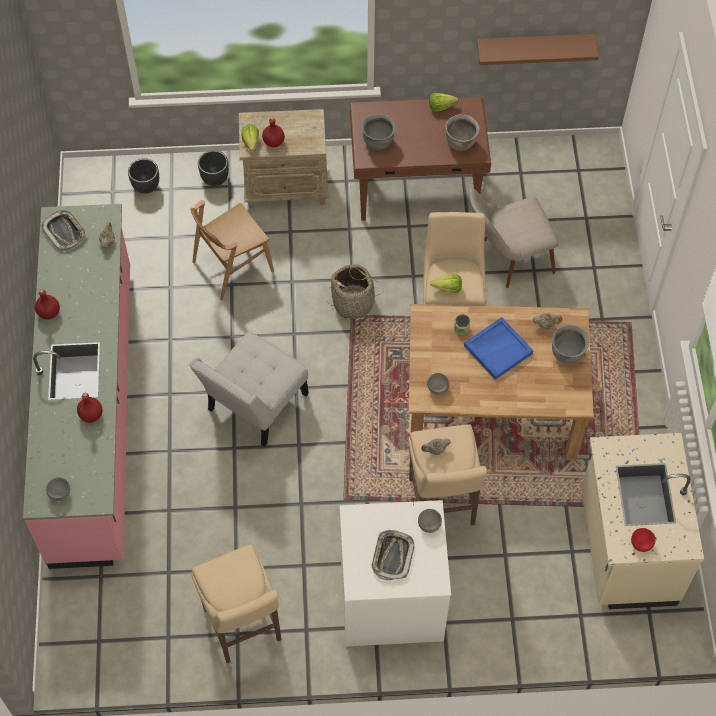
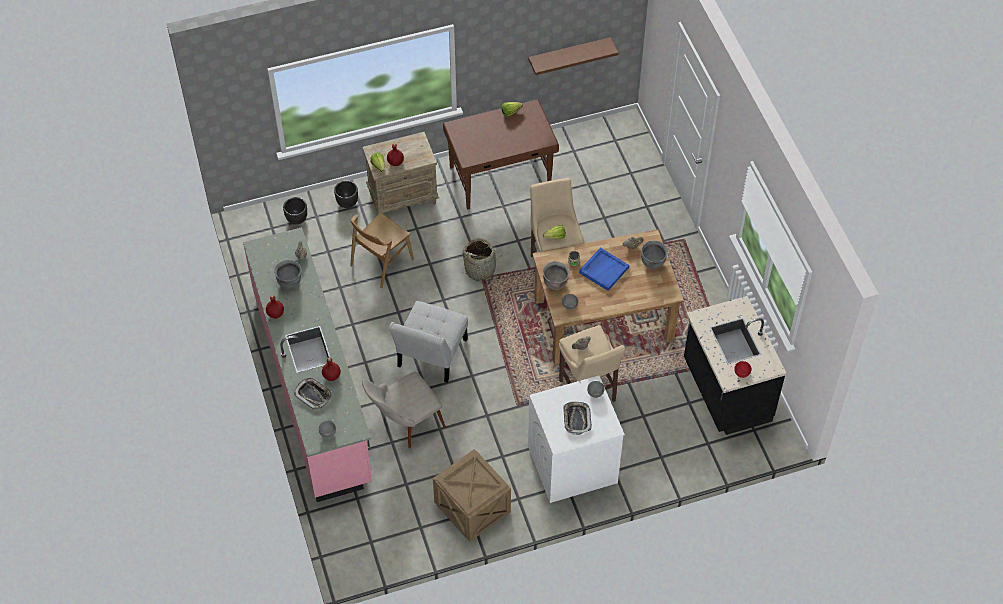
camera: 15 degrees left, 5 degrees down
(64, 232) = (267, 256): tray -> tray (313, 395)
(243, 628) = (473, 508): beige stool -> crate
(378, 141) = (472, 146): grey cooking pot -> grey cooking pot (289, 281)
(461, 143) = (533, 134): brown cooking pot -> brown cooking pot (555, 283)
(506, 260) = (582, 214): beige chair -> beige chair (404, 425)
(625, 548) = (725, 392): beige counter -> black counter

